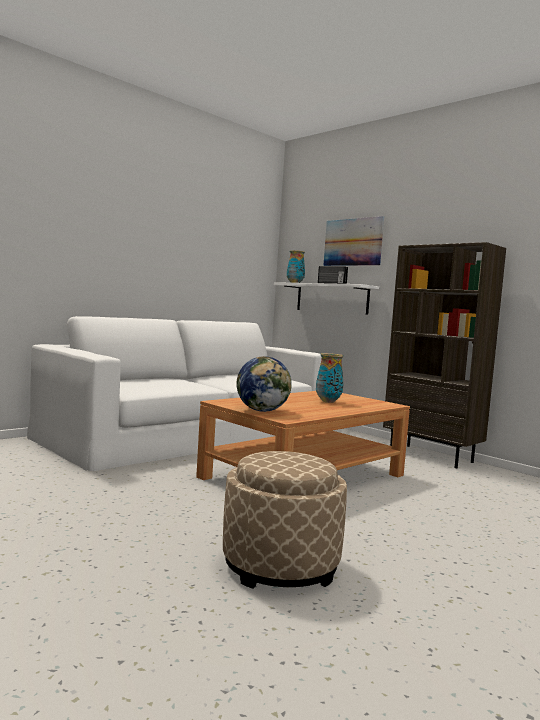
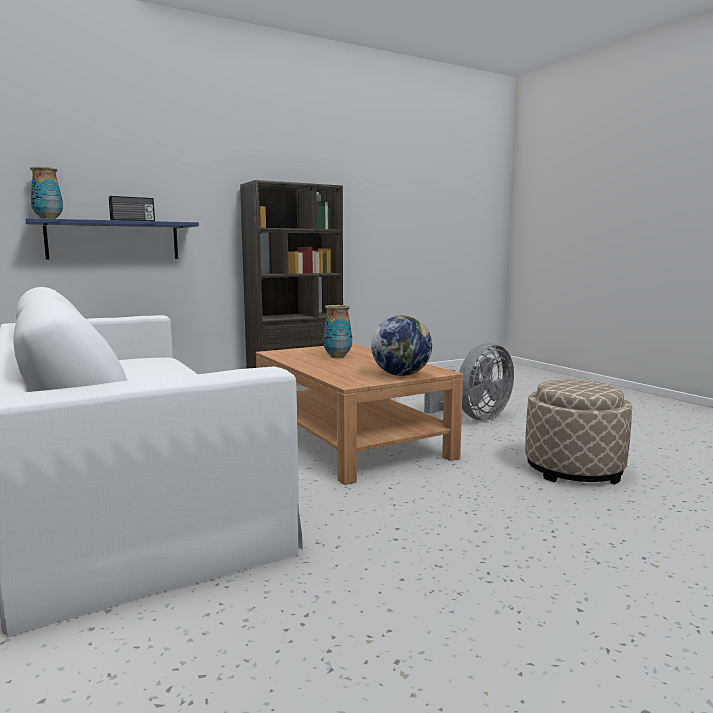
camera: 75 degrees left, 5 degrees up
(332, 298) = (113, 240): white shelf -> blue shelf
(353, 242) = (138, 164): picture -> none
(438, 526) = (474, 417): none -> grey fan

